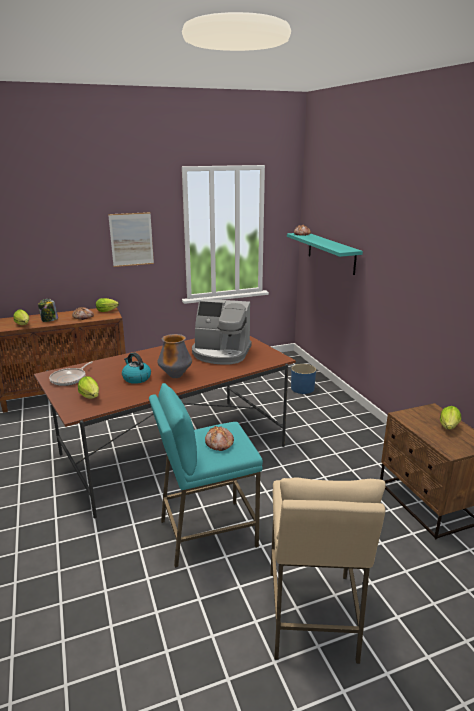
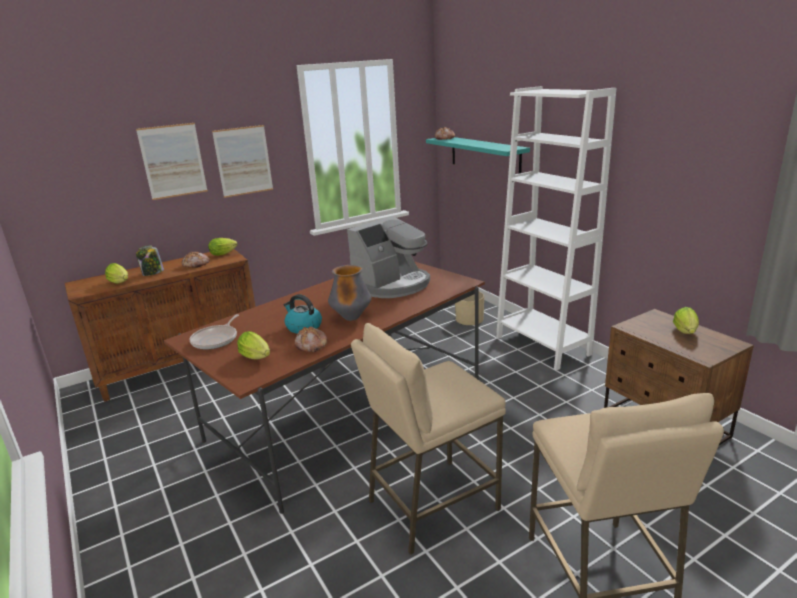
camera: 10 degrees left, 0 degrees up
(76, 235) = (173, 161): none -> picture
(207, 533) = (432, 505): turquoise stool -> beige stool
(218, 443) = (445, 389): bread -> bread (311, 345)
(221, 353) = (392, 285): coffee machine -> coffee machine turned 45 degrees counterclockwise
(302, 388) = (469, 319): blue planter -> beige planter
(353, 420) = (542, 346): none -> white bookcase

